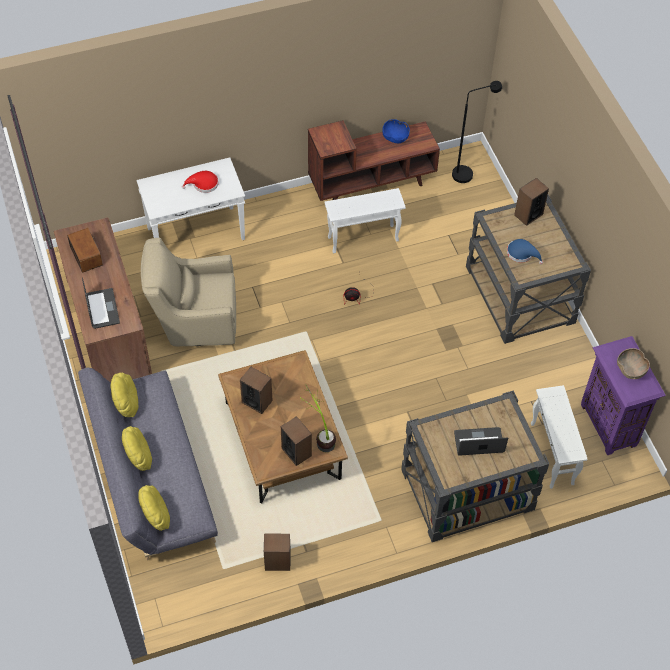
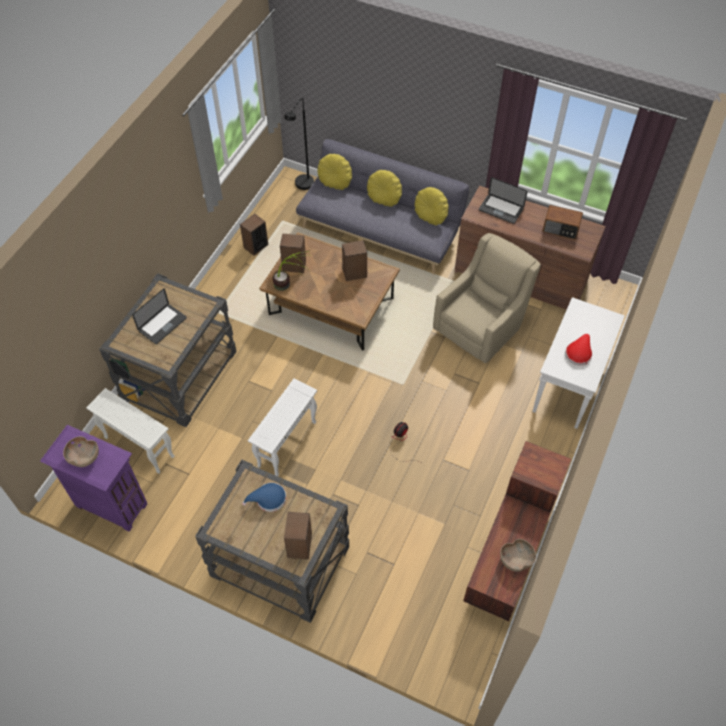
camera: 135 degrees right, 0 degrees up
(363, 239) = (453, 494): white side table -> white side table (287, 444)
(395, 137) = (516, 560): blue bowl -> brown bowl
(467, 173) = (448, 651): black floor lamp -> black floor lamp (302, 187)

